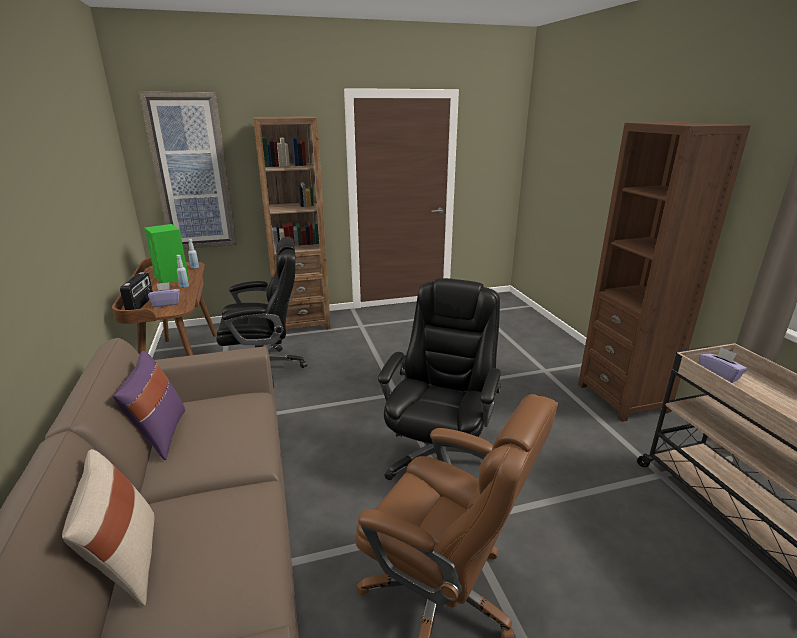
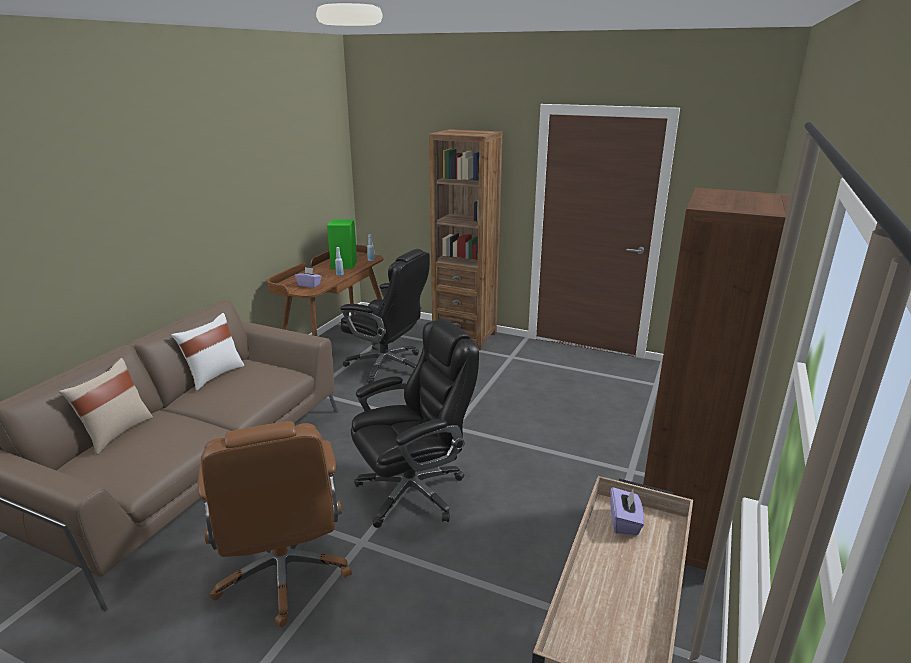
camera: 40 degrees right, 0 degrees up
(141, 304) = (295, 281): radio -> none
(160, 435) = (214, 375): purple pillow -> white pillow
(192, 173) = (397, 176): picture -> none

